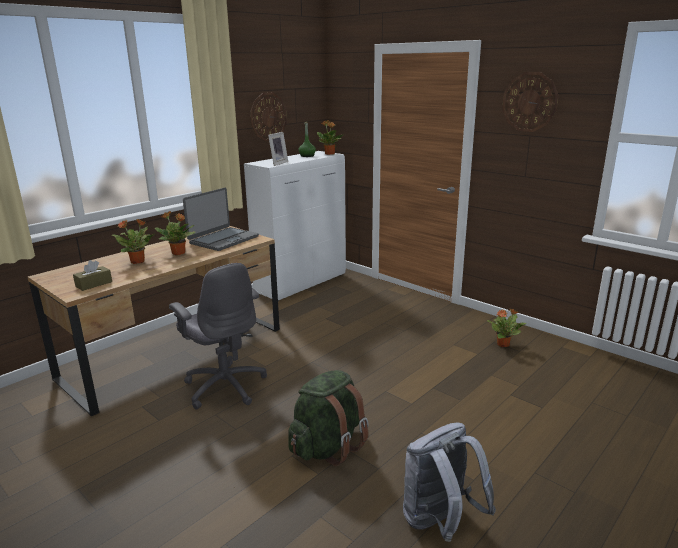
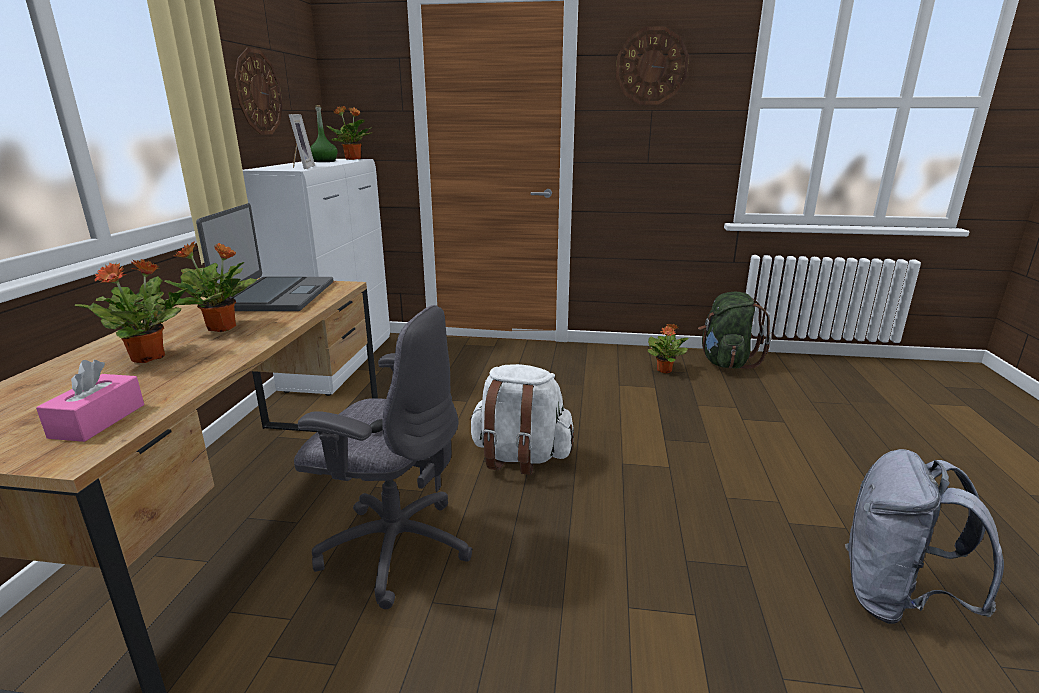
camera: 35 degrees left, 0 degrees up
(94, 284) = (98, 421): brown tissue box -> pink tissue box
(327, 446) = (655, 568): green backpack -> green backpack (725, 362)
(332, 367) = (520, 457): none -> white backpack

